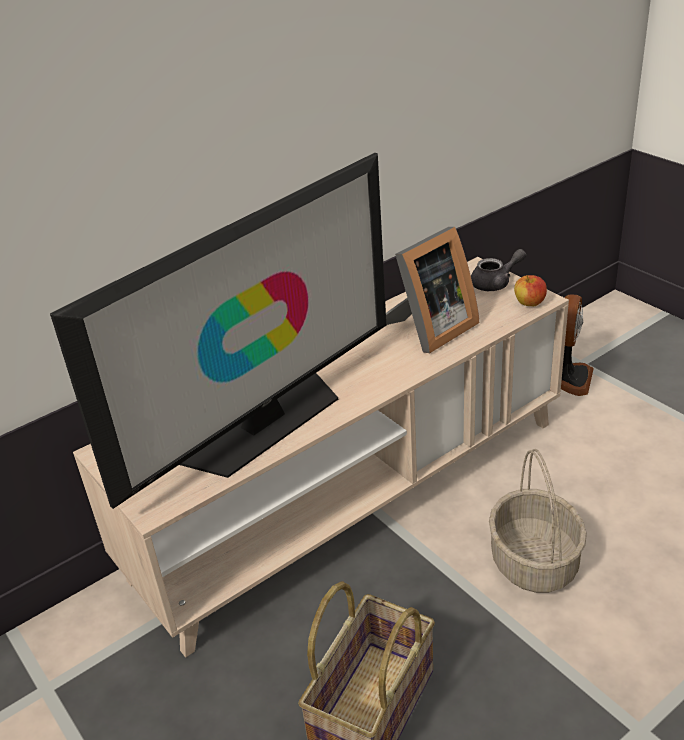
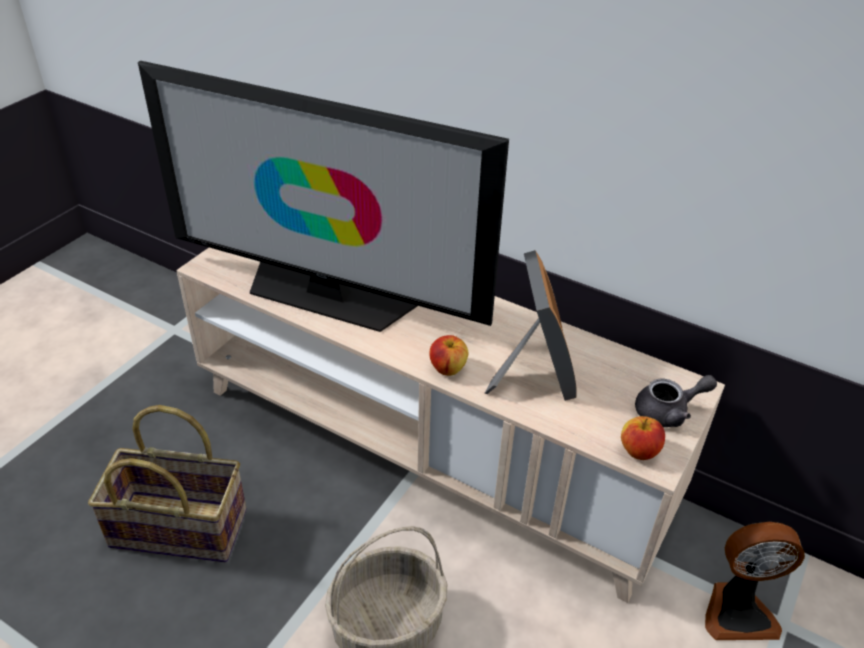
camera: 65 degrees right, 5 degrees up
(405, 370) = (447, 368): none -> apple
(430, 330) = (532, 373): picture frame -> picture frame turned 120 degrees counterclockwise
(496, 283) = (668, 412): grey teapot -> grey teapot turned 60 degrees counterclockwise

